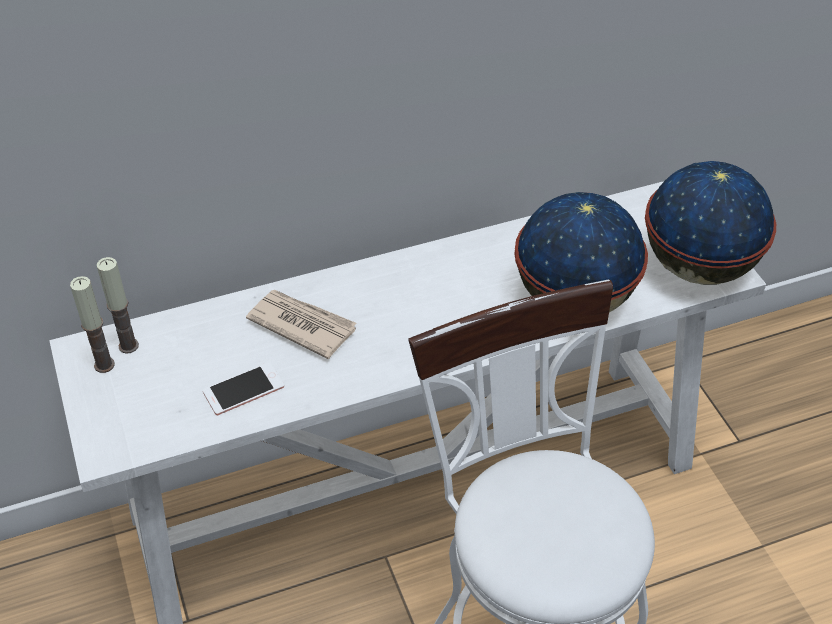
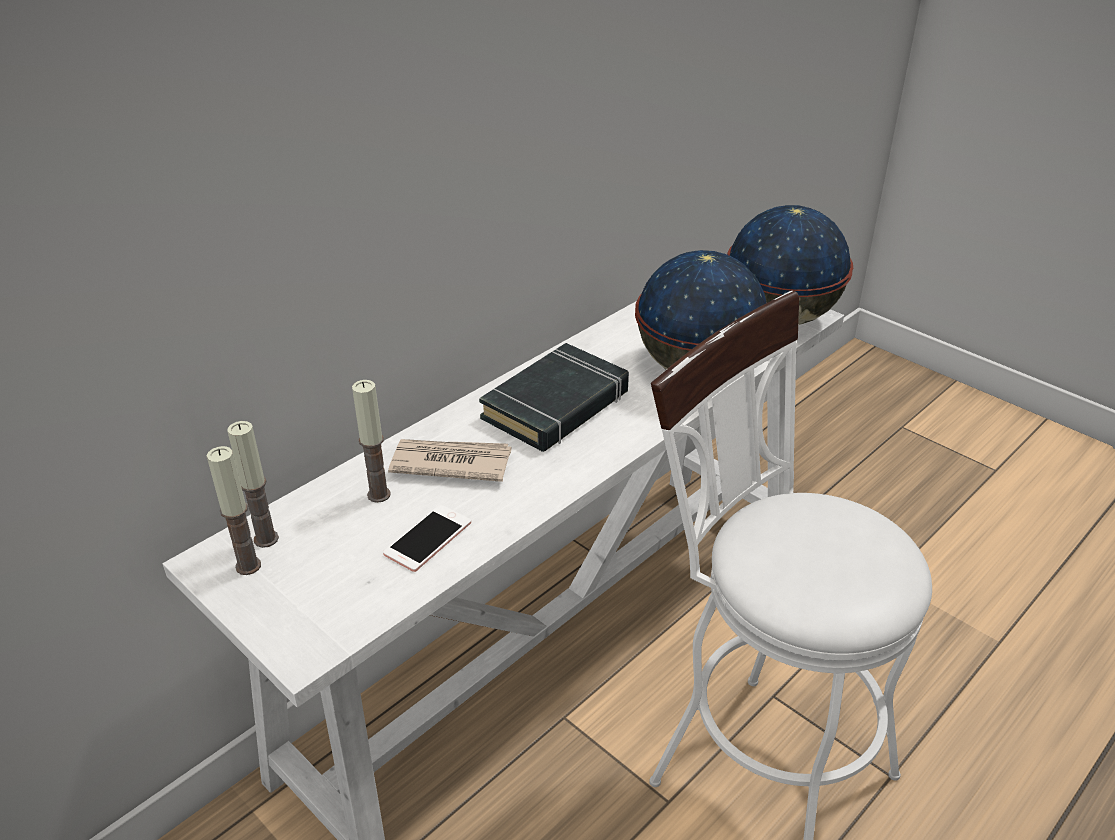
camera: 25 degrees left, 10 degrees down
(230, 335) = (379, 495): none -> candle
(423, 297) = (556, 406): none -> black book

